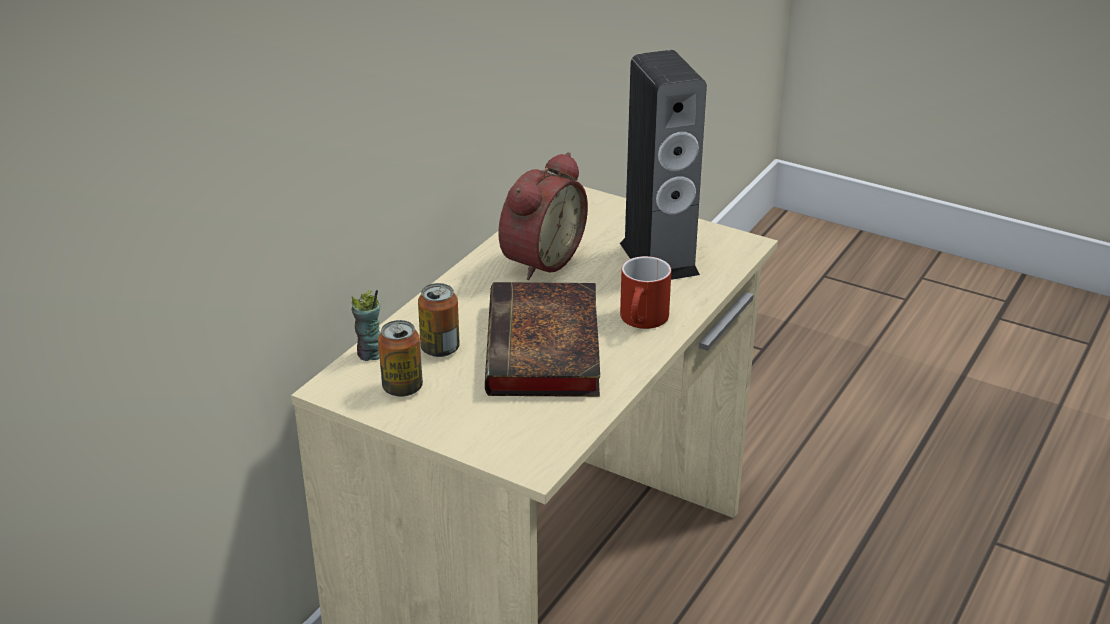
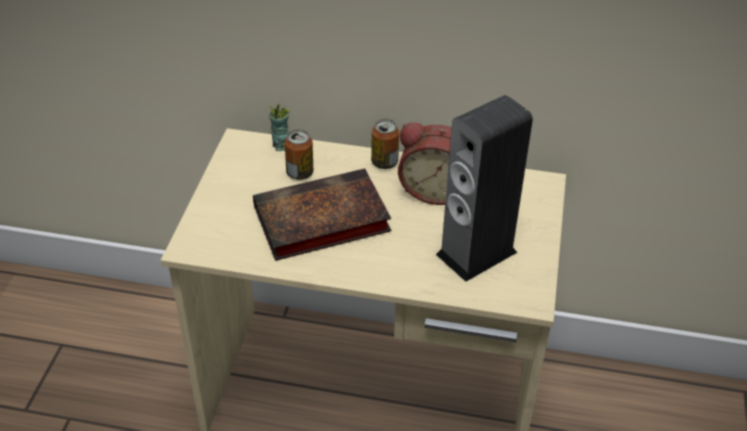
camera: 70 degrees right, 10 degrees up
(402, 388) = (250, 169): can -> can (384, 162)
(643, 321) = (381, 263): red mug -> none

